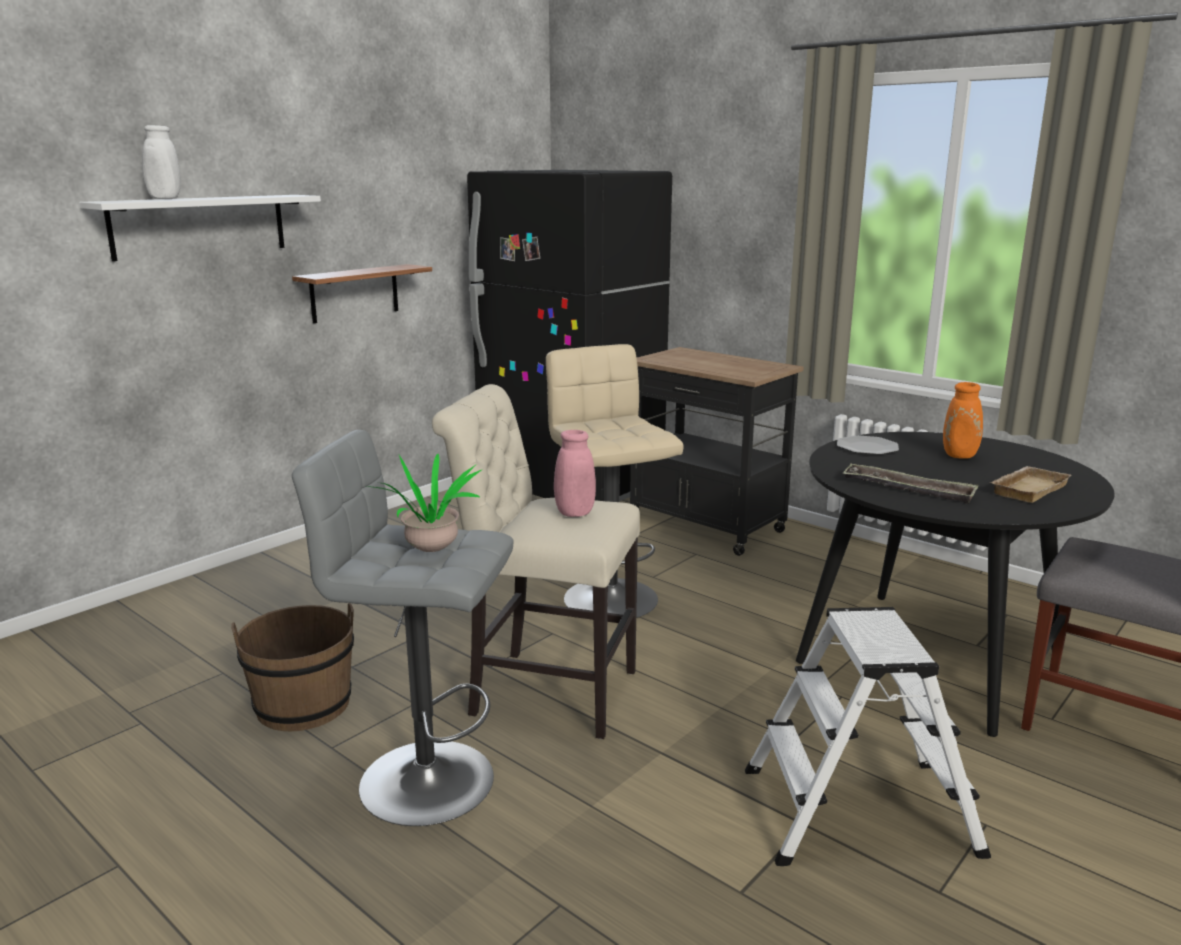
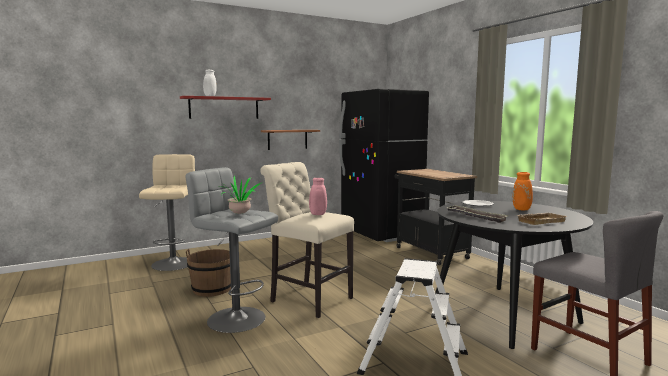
camera: 20 degrees right, 10 degrees down
(199, 226) = (224, 108): white shelf -> red shelf
(611, 599) = (364, 273): beige stool -> beige stool (174, 264)

